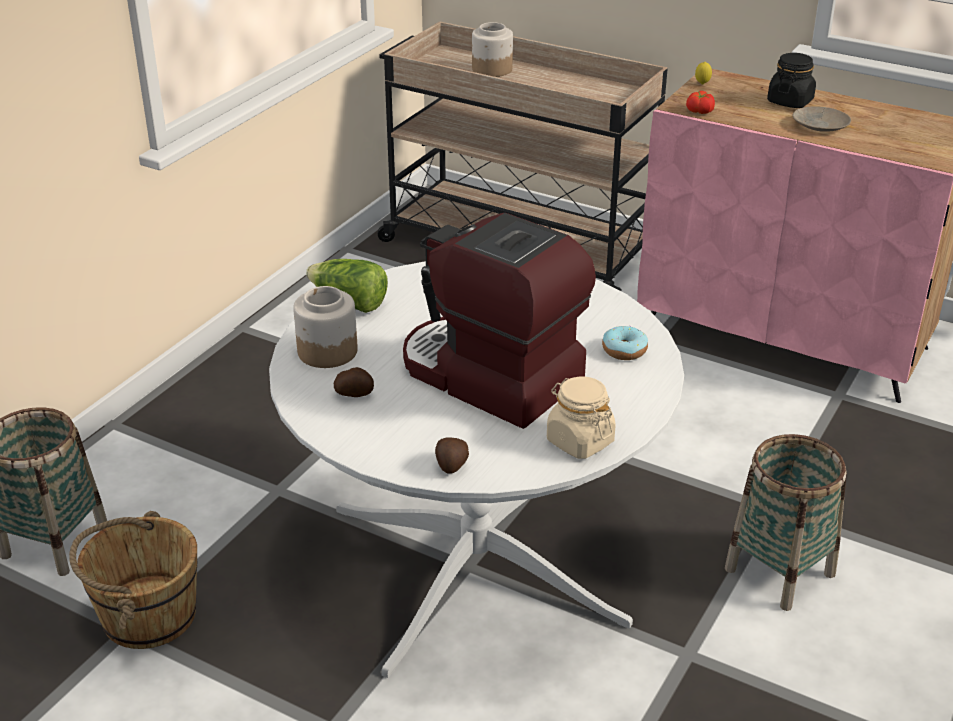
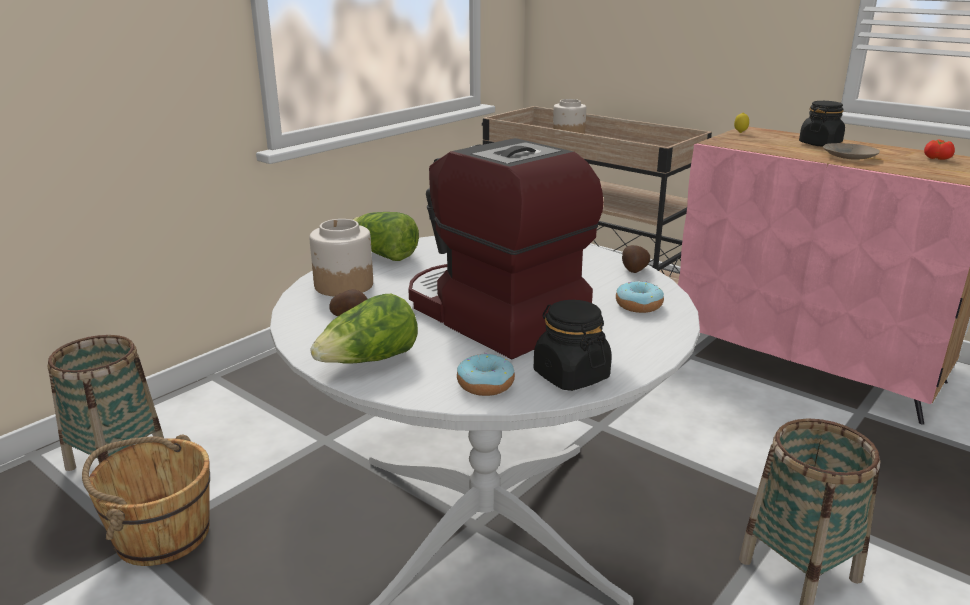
camera: 10 degrees right, 10 degrees down
(395, 444) = (369, 361): none -> lettuce
(451, 466) = (420, 385): potato -> potato (634, 270)
(508, 459) = (485, 384): none -> donut
(579, 441) = (570, 375): beige jar -> black jar
(699, 112) = (735, 145): tomato -> tomato (936, 159)

